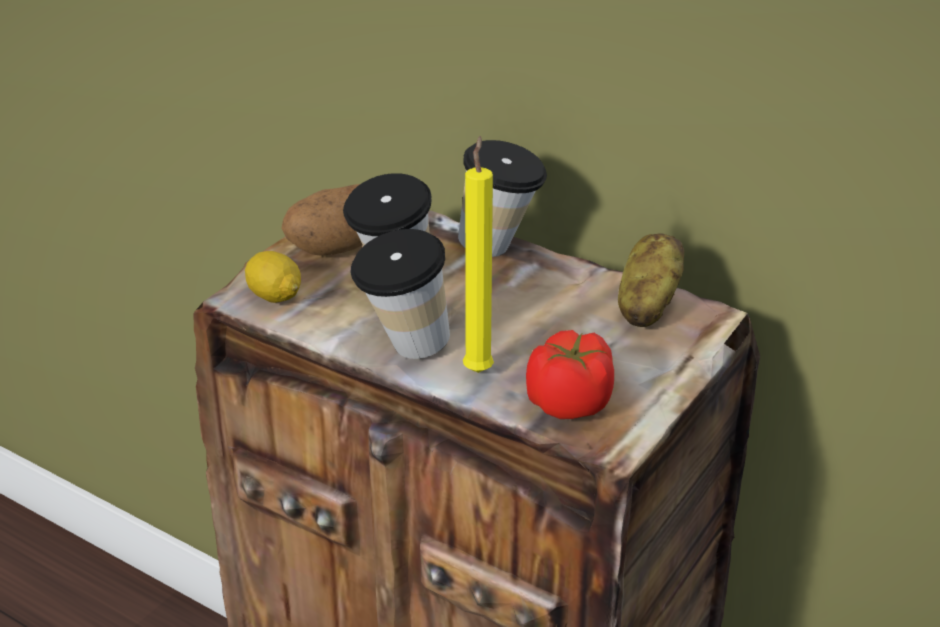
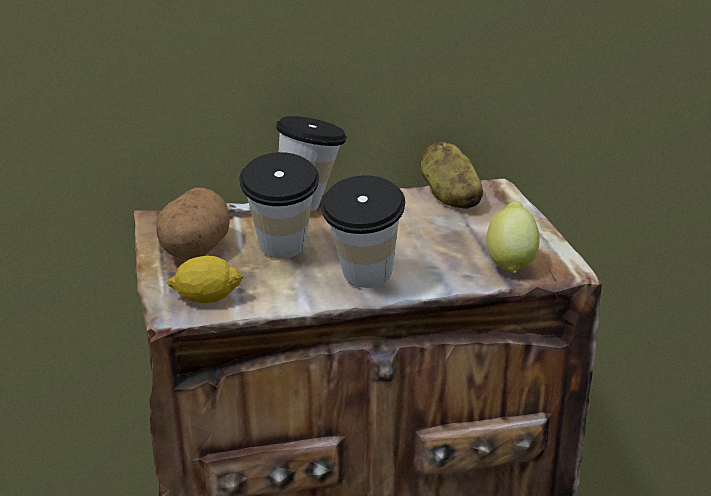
camera: 45 degrees left, 5 degrees down
(478, 369) = (426, 272): yellow candle -> none
(570, 403) = (510, 262): tomato -> lemon

